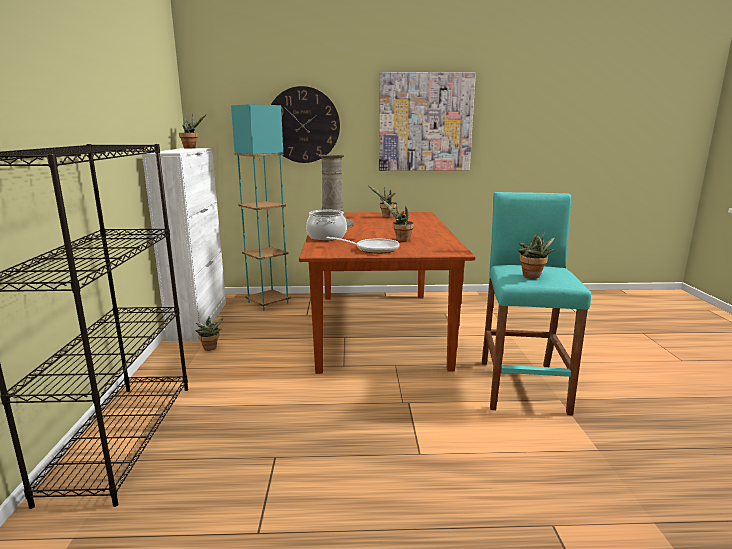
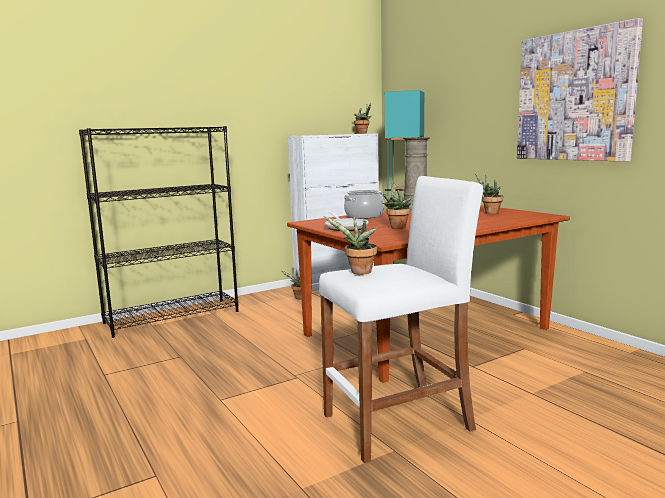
camera: 60 degrees right, 5 degrees down
(303, 125) = (457, 108): wall clock -> none
(522, 386) = (398, 423): turquoise stool -> white stool

